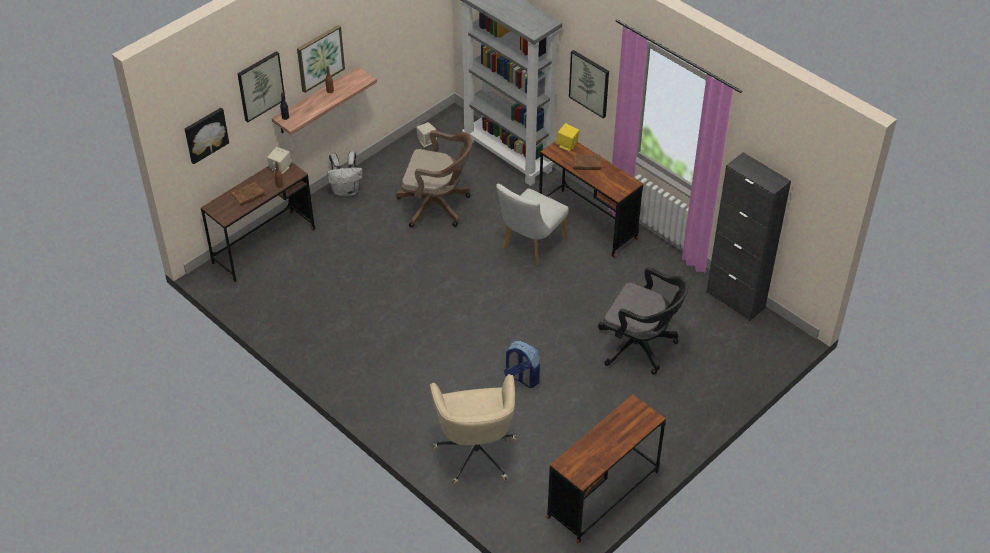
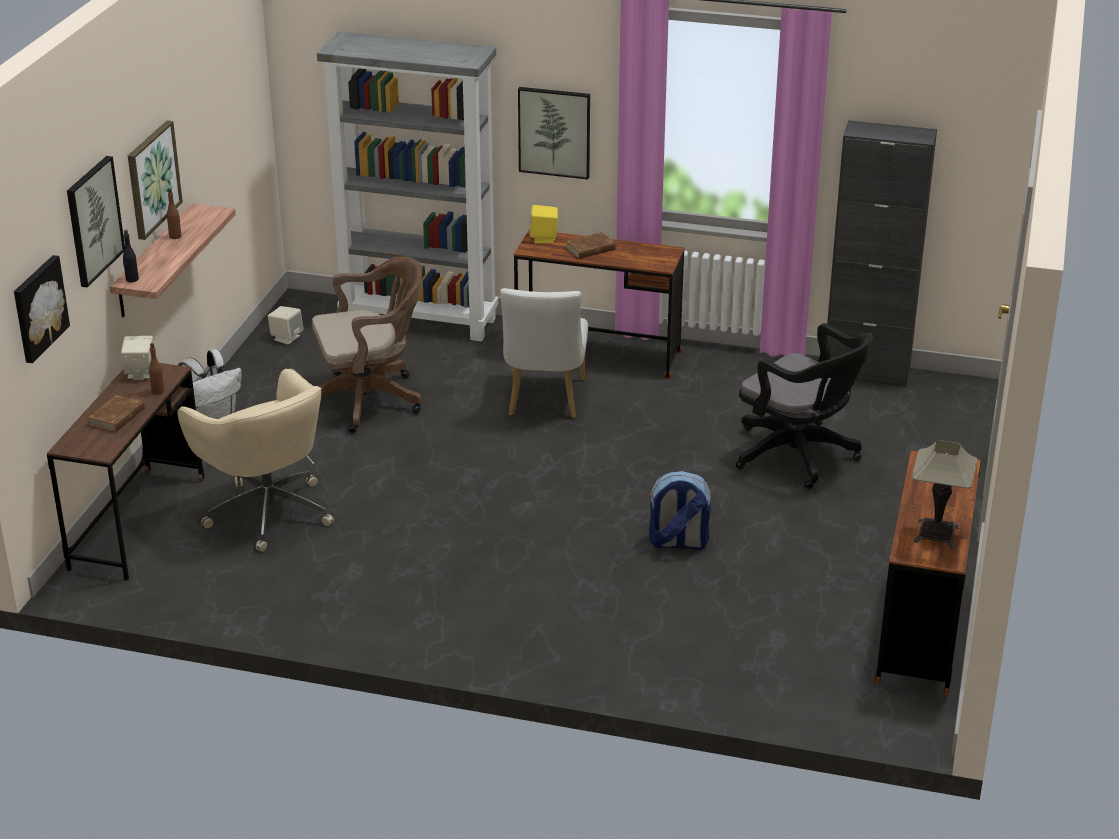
camera: 30 degrees left, 15 degrees down
(476, 451) = (699, 647): beige office chair -> beige office chair (267, 511)
(591, 458) = (936, 534): none -> table lamp
(640, 347) = (800, 457): black office chair -> black office chair turned 45 degrees clockwise

